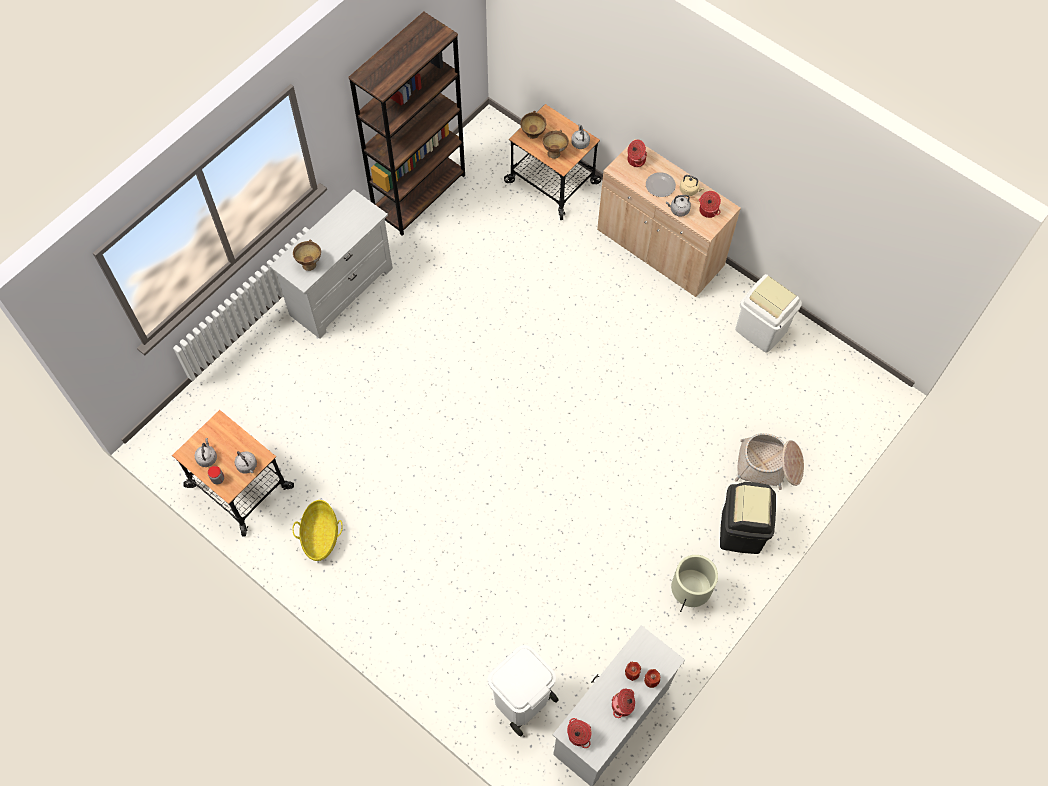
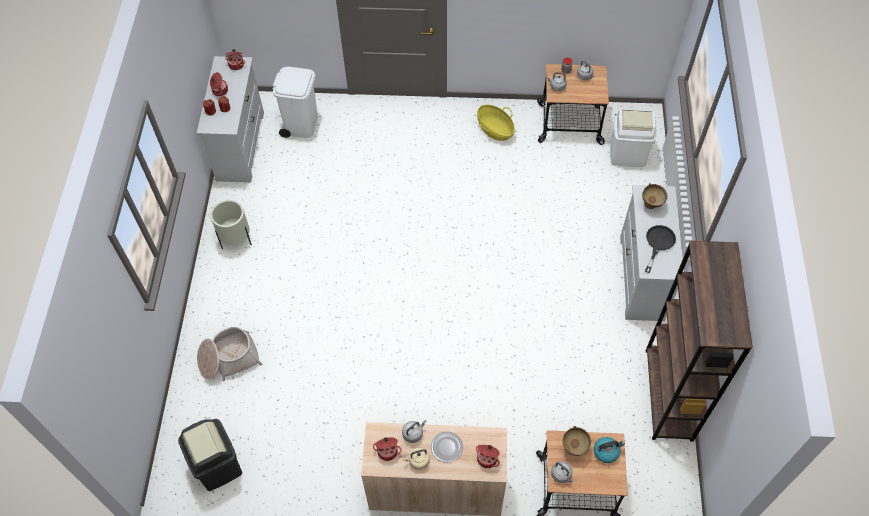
camera: 145 degrees right, 5 degrees down
(341, 229) = (658, 243): none -> black frying pan
(533, 136) = (606, 451): brown bowl -> kettle
(741, 531) = (223, 300): black trash can -> black trash can (217, 466)
(761, 329) = (299, 470): white trash can -> white trash can (627, 154)

